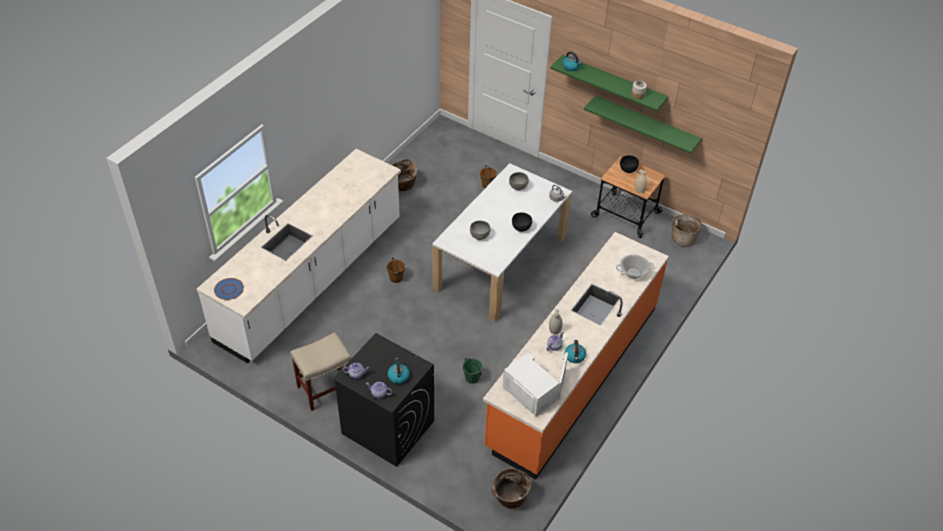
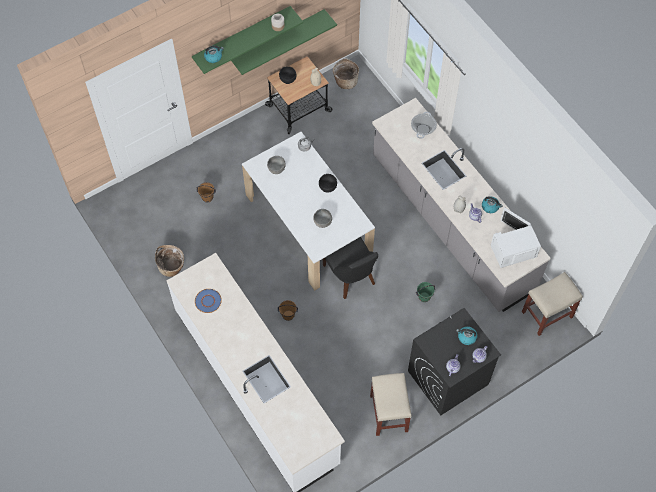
camera: 65 degrees left, 15 degrees up
(229, 289) = (306, 444): blue plate -> blue plate (208, 301)
(462, 311) = (350, 276): none -> black chair
(510, 498) = (546, 315): basket -> beige stool
(573, 375) = (451, 223): orange counter -> grey counter

